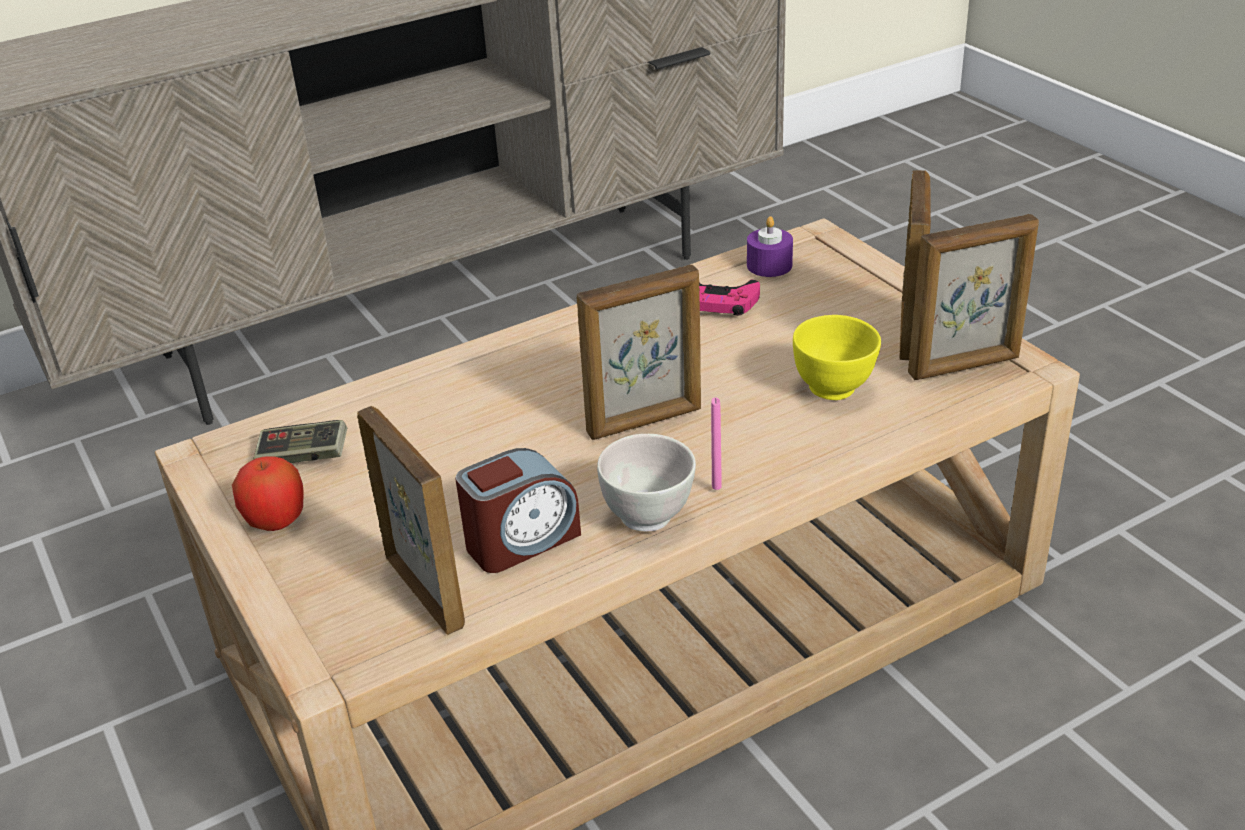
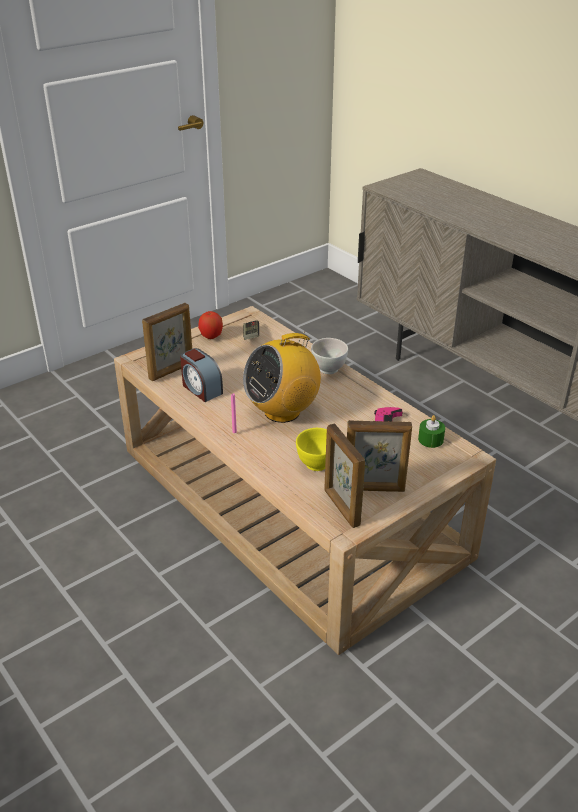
camera: 80 degrees right, 0 degrees up
(645, 421) = (282, 411): picture frame -> radio
(648, 516) = (214, 416): white bowl -> white bowl (328, 370)
(769, 265) = (430, 439): purple candle -> green candle

